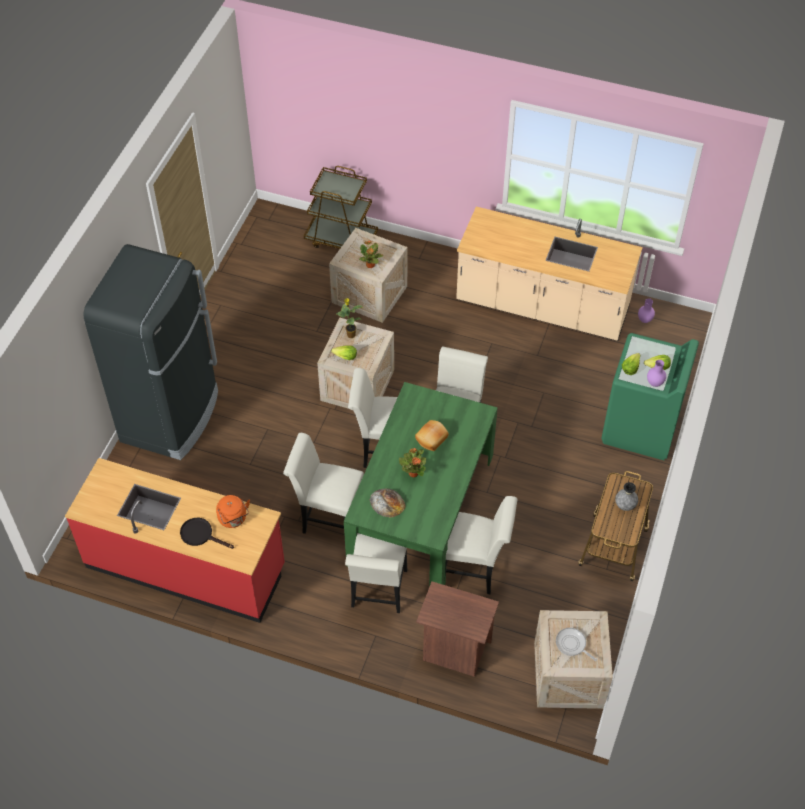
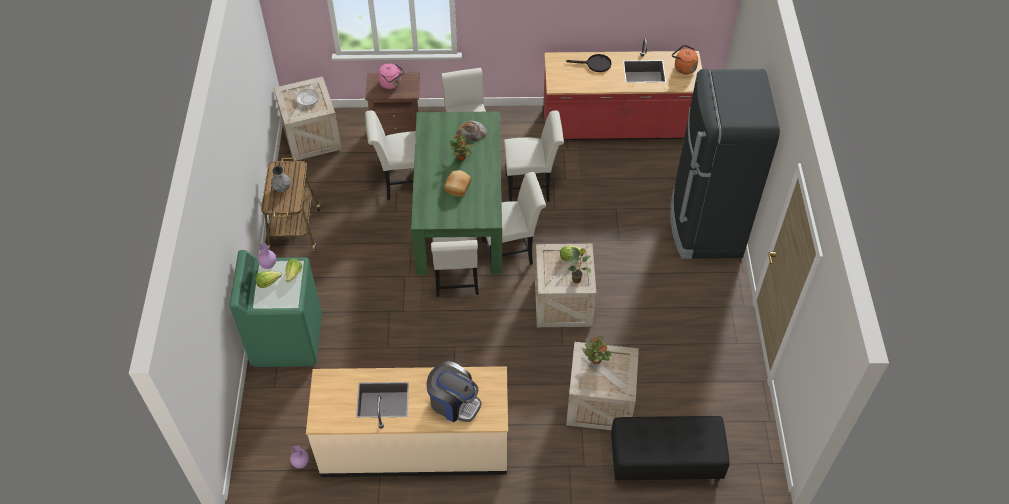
camera: 160 degrees right, 0 degrees up
(233, 519) = (578, 79): orange kettle -> orange kettle (683, 68)
(341, 239) = (664, 463): brown cart -> black bench
(458, 614) = (391, 84): none -> pink kettle
(512, 235) = (454, 402): none -> coffee machine

